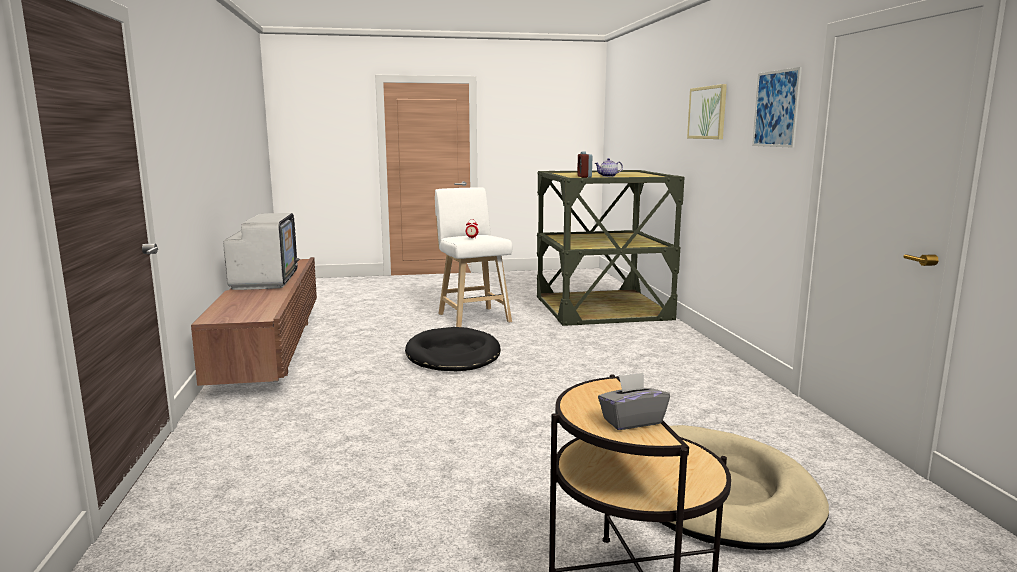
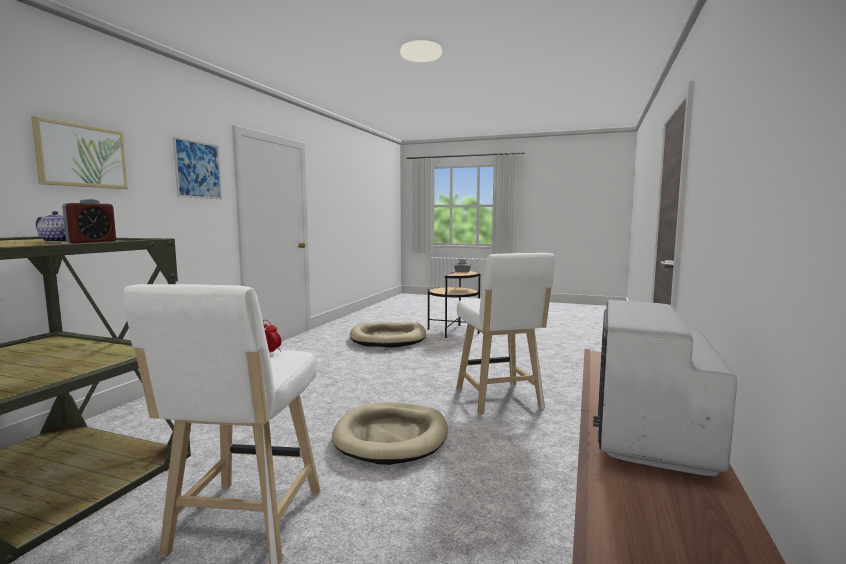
camera: 150 degrees left, 5 degrees down
(379, 402) = (500, 400): none -> white stool
(453, 355) = (391, 436): black dog bed -> beige dog bed

